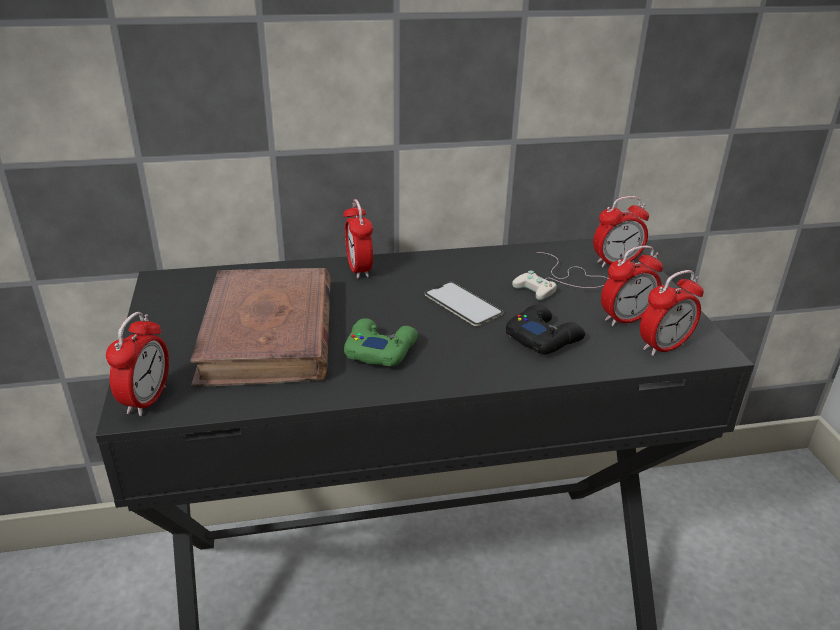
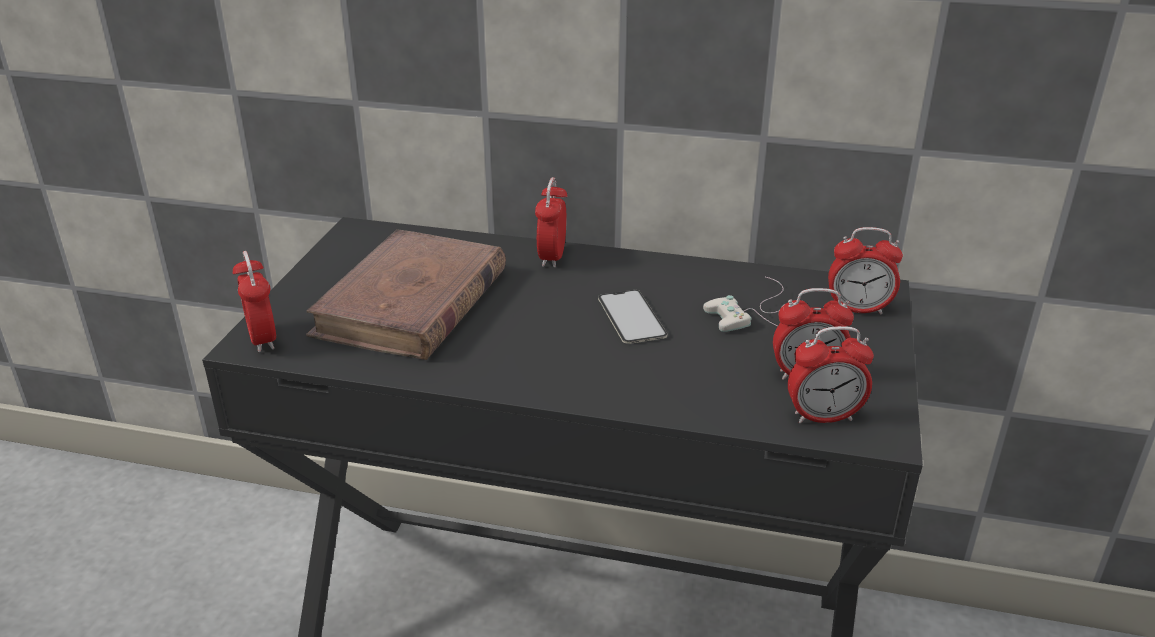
camera: 25 degrees right, 0 degrees up
(147, 400) = (262, 339): alarm clock -> alarm clock turned 120 degrees clockwise
(380, 349) = (505, 344): green game controller -> none
(543, 337) = (689, 373): black game controller -> none

